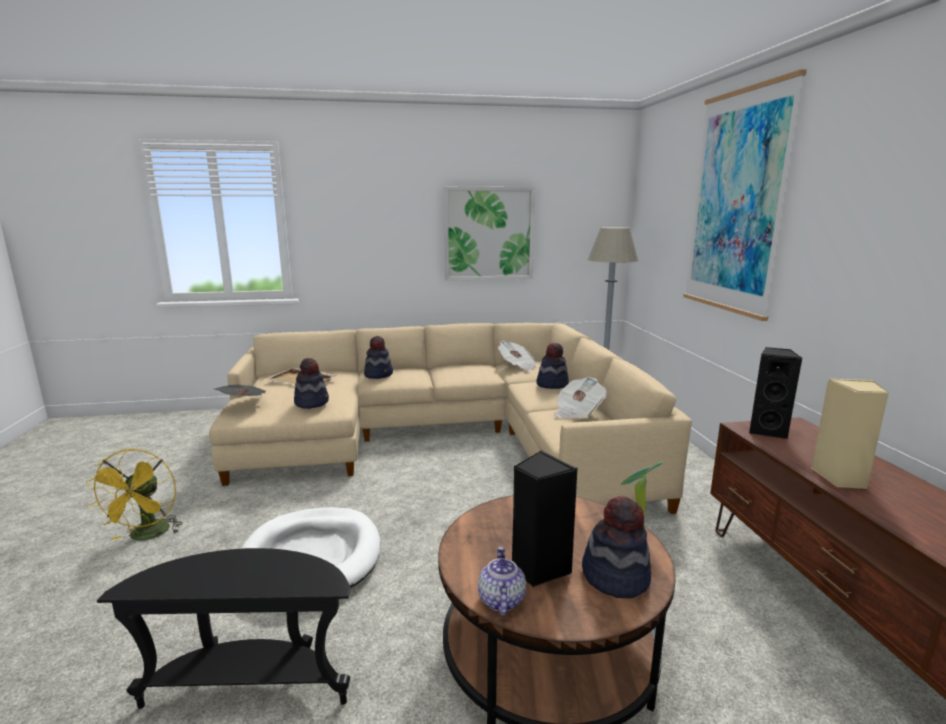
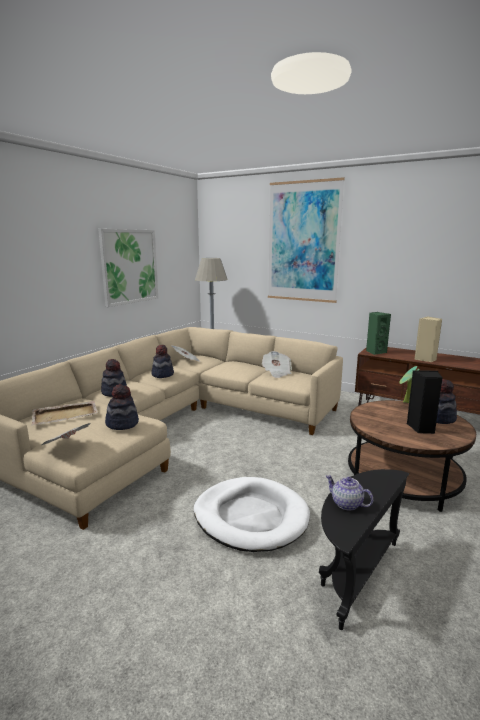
camera: 50 degrees left, 0 degrees up
(147, 536) = (110, 590): yellow fan -> none
(500, 600) = (439, 442): teapot -> teapot (346, 504)
(552, 384) = (232, 364): hat -> hat (162, 374)
(767, 431) = (375, 352): black speaker -> green speaker

